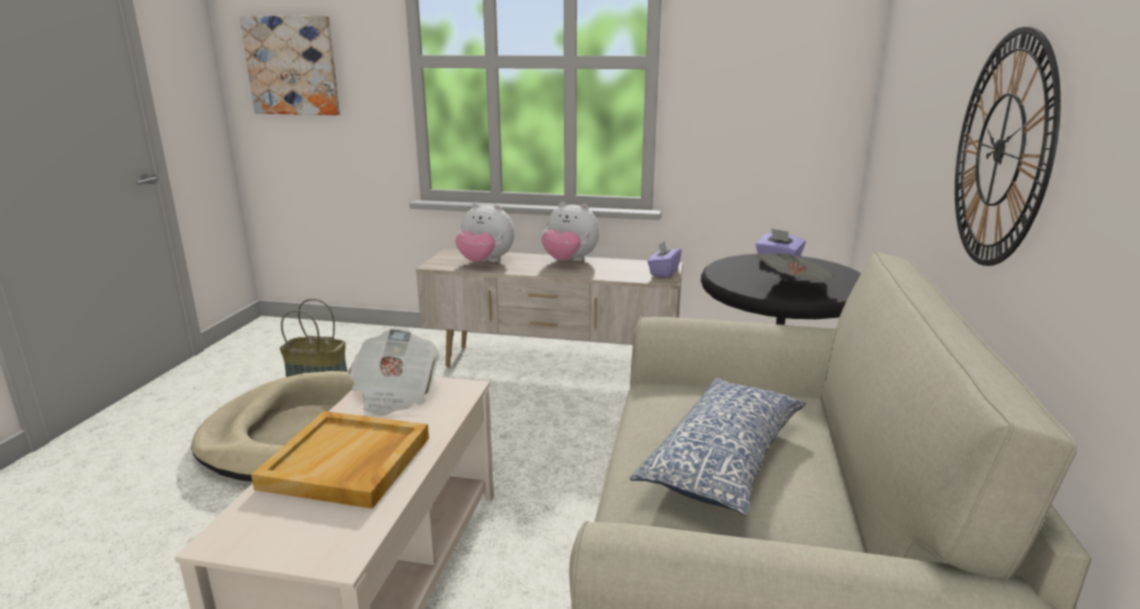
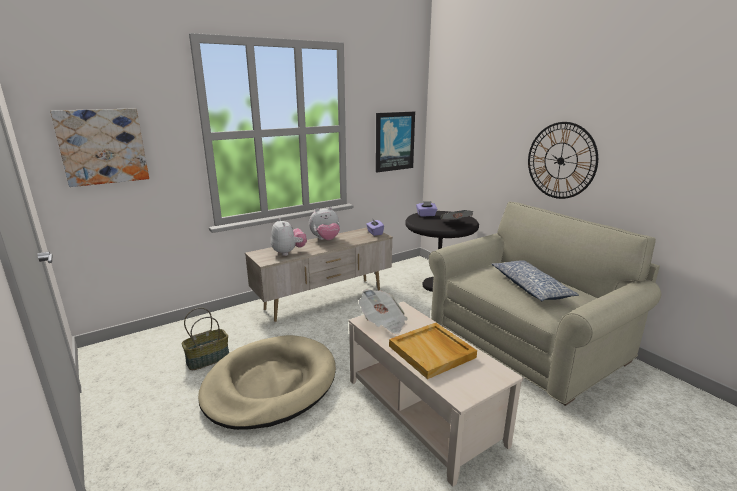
camera: 45 degrees left, 0 degrees up
(485, 262) = (289, 252): plush toy -> plush toy turned 90 degrees counterclockwise
(779, 98) = (394, 141): none -> picture

